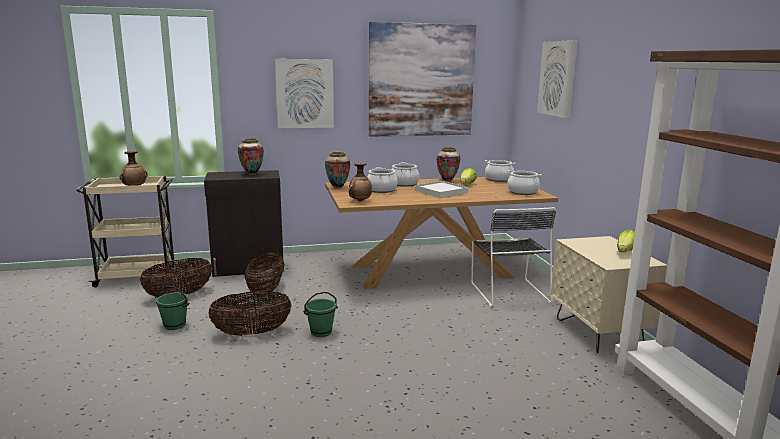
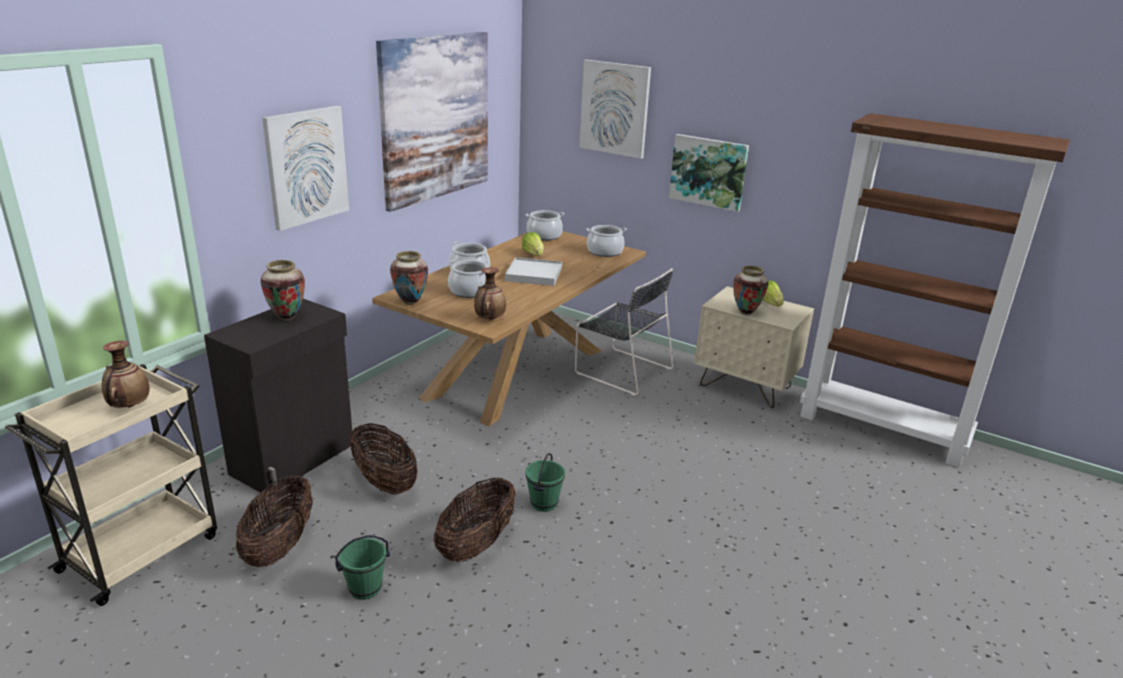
camera: 45 degrees left, 10 degrees up
(447, 180) = (501, 252): vase -> vase (746, 312)
(605, 127) = (708, 172): none -> picture

